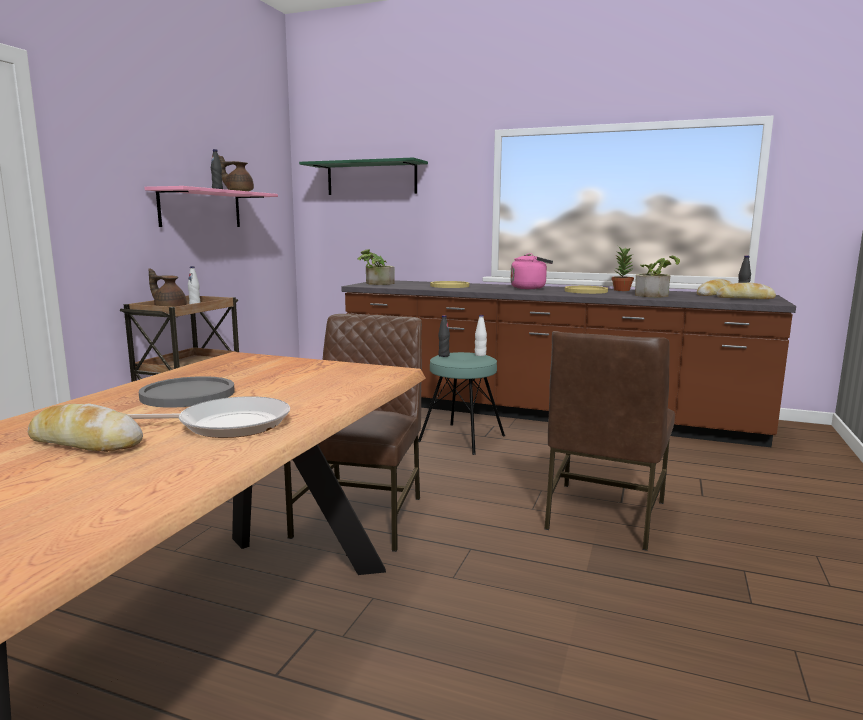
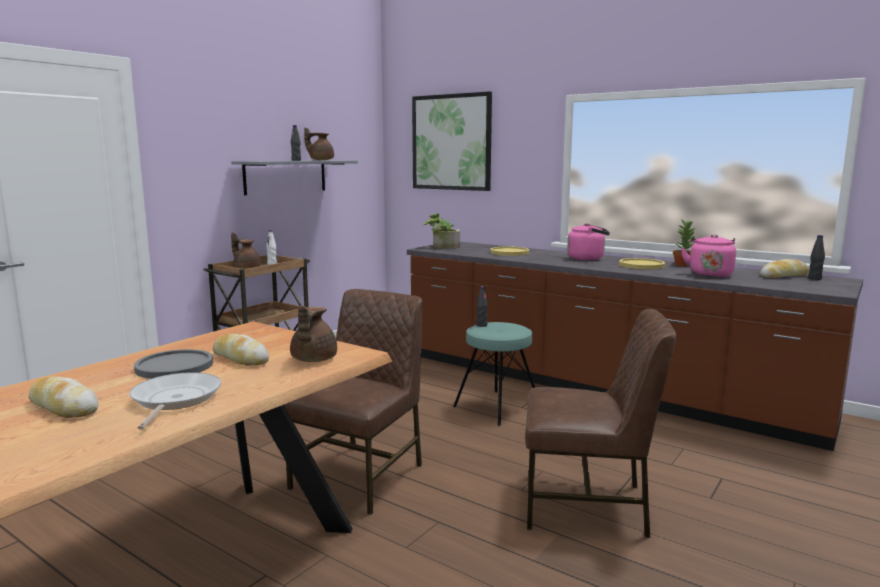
camera: 15 degrees right, 0 degrees up
(201, 209) = (285, 176): pink shelf -> grey shelf
(228, 424) = (174, 400): frying pan -> frying pan turned 105 degrees counterclockwise
(348, 379) = (312, 360): none -> brown teapot
(371, 178) = (451, 142): green shelf -> picture
(480, 355) = (518, 326): white bottle -> none
(603, 515) = (588, 505): brown chair -> brown chair turned 120 degrees counterclockwise
(654, 295) = (709, 274): potted plant -> pink kettle
(745, 298) = (809, 284): bread -> bread (240, 358)

